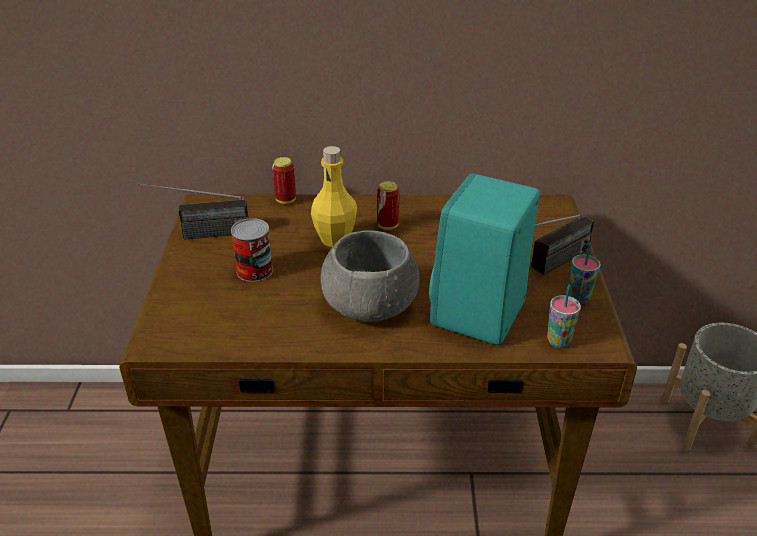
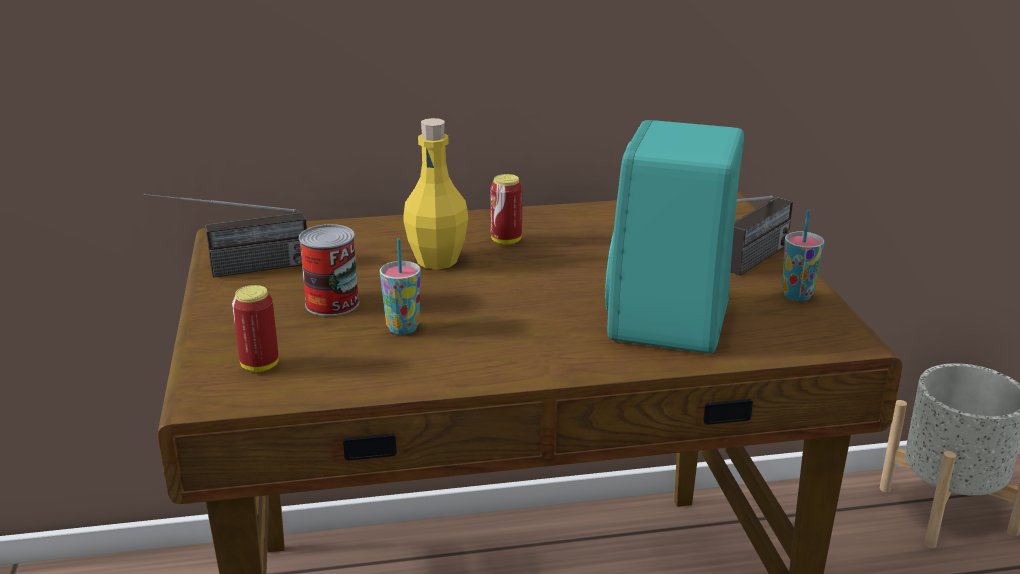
camera: 10 degrees left, 10 degrees down
(285, 200) = (350, 224): can -> can (259, 365)
(369, 303) = (513, 325): grey bowl -> none
(558, 341) = (790, 342): cup -> cup (403, 328)

